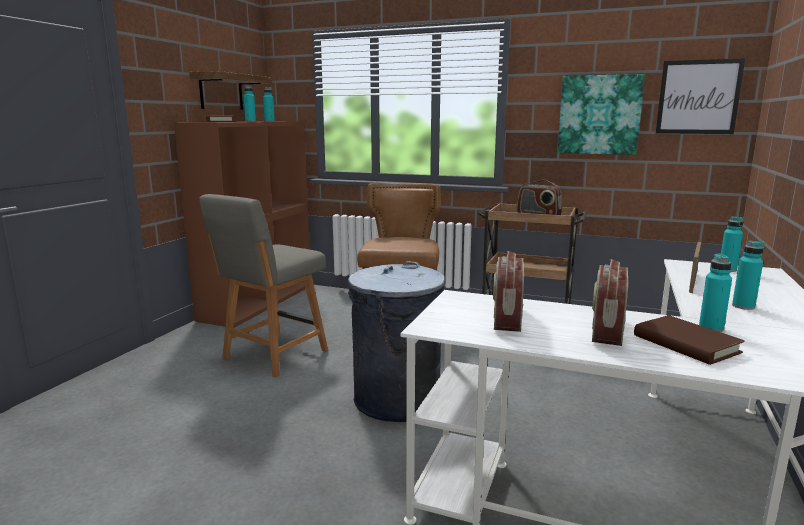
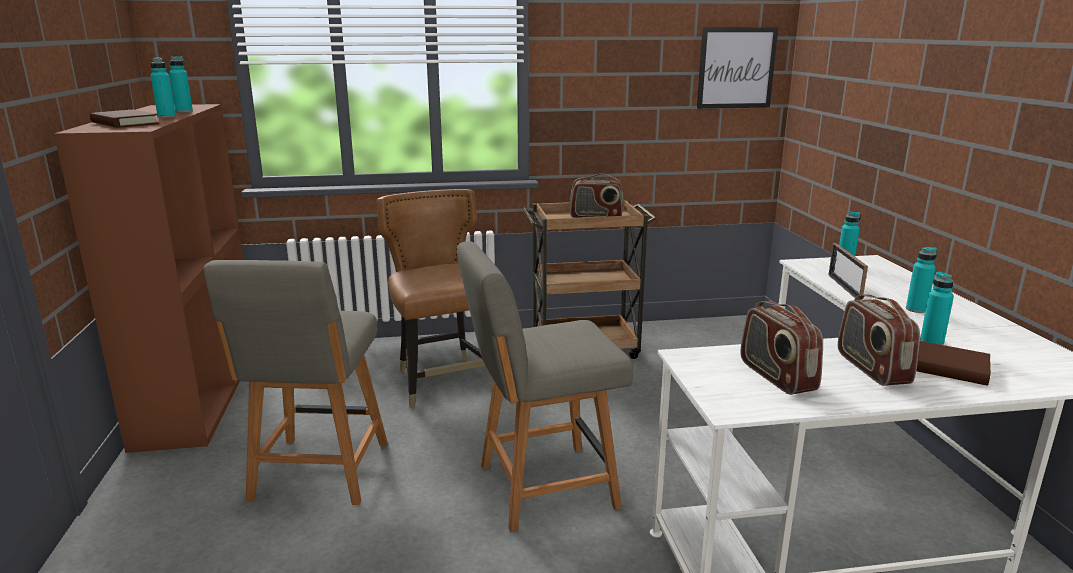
camera: 30 degrees left, 5 degrees up
(221, 92) = (94, 68): shelf -> none
(396, 400) = (542, 487): grey trash can -> grey chair
(599, 115) = (638, 88): picture -> none

